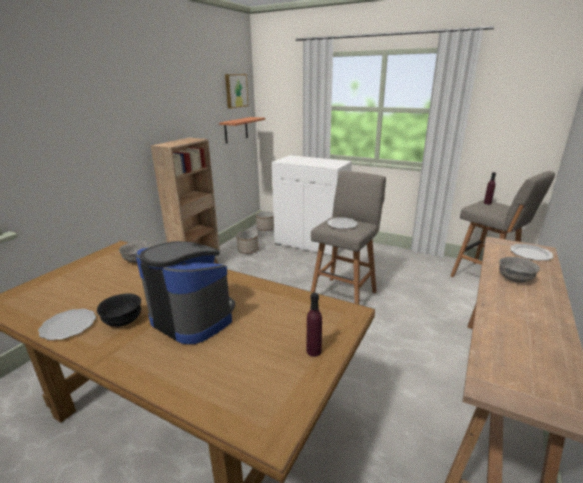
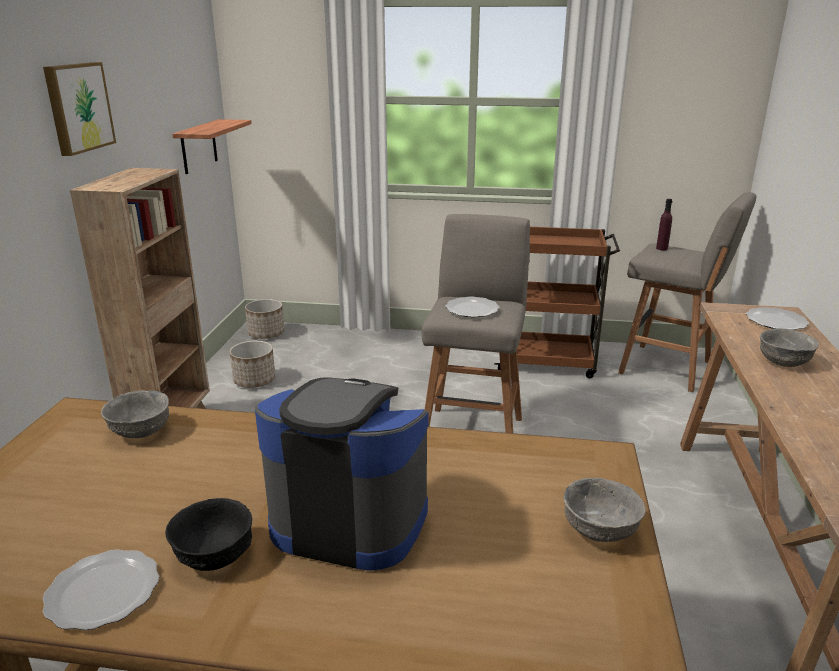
camera: 20 degrees left, 0 degrees up
(235, 90) = (192, 69): picture -> picture (77, 107)
(311, 243) = (367, 350): white cabinet -> none
(313, 351) = (598, 531): purple bottle -> grey bowl
(409, 263) = (548, 362): none -> brown cart

